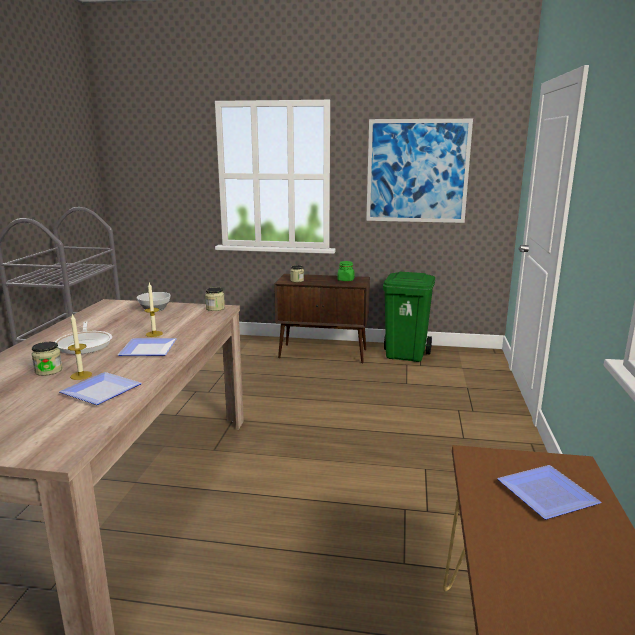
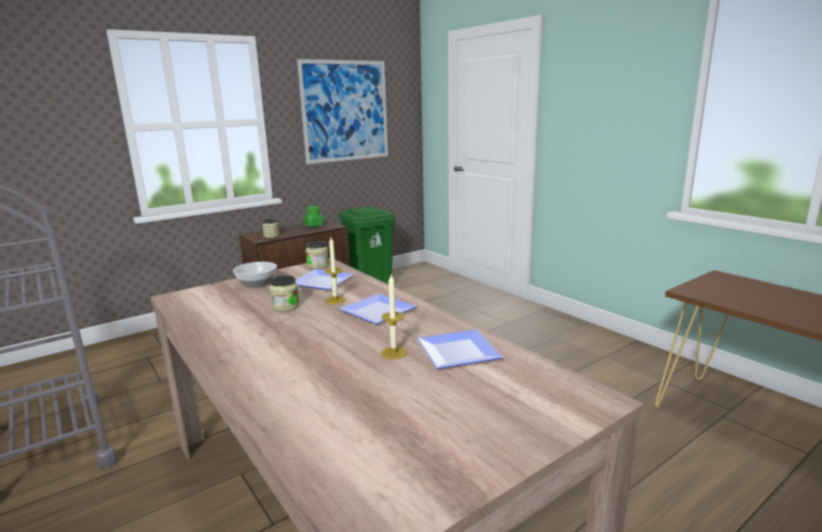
camera: 45 degrees left, 0 degrees up
(48, 370) = (346, 365): jar -> jar (285, 306)
(85, 344) = (297, 333): frying pan -> none
(550, 495) = (751, 291): plate -> plate (324, 282)

